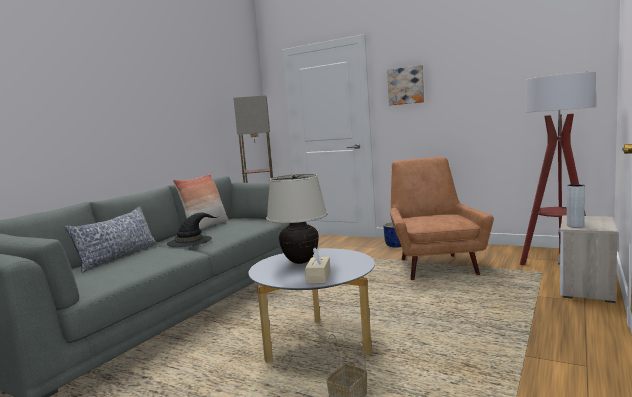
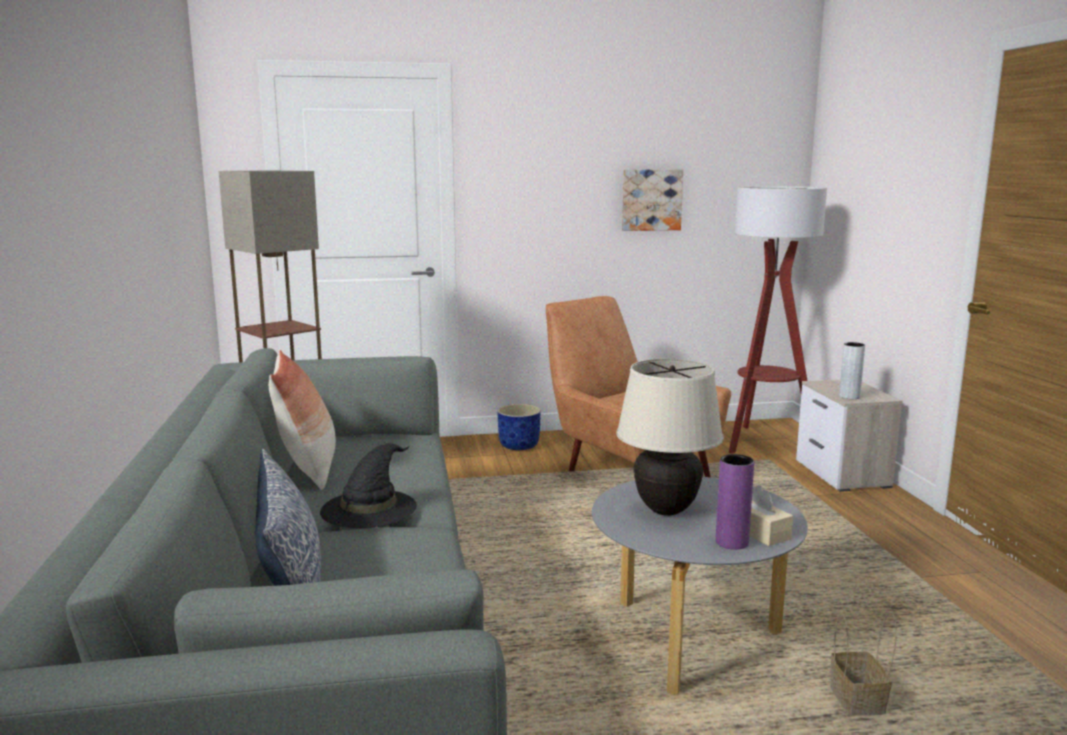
camera: 40 degrees left, 5 degrees up
(293, 278) = (732, 542): none -> purple vase
(406, 85) = (526, 169): picture -> picture (651, 200)

